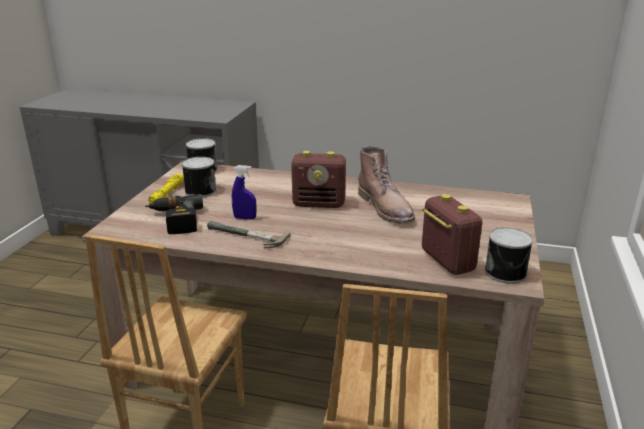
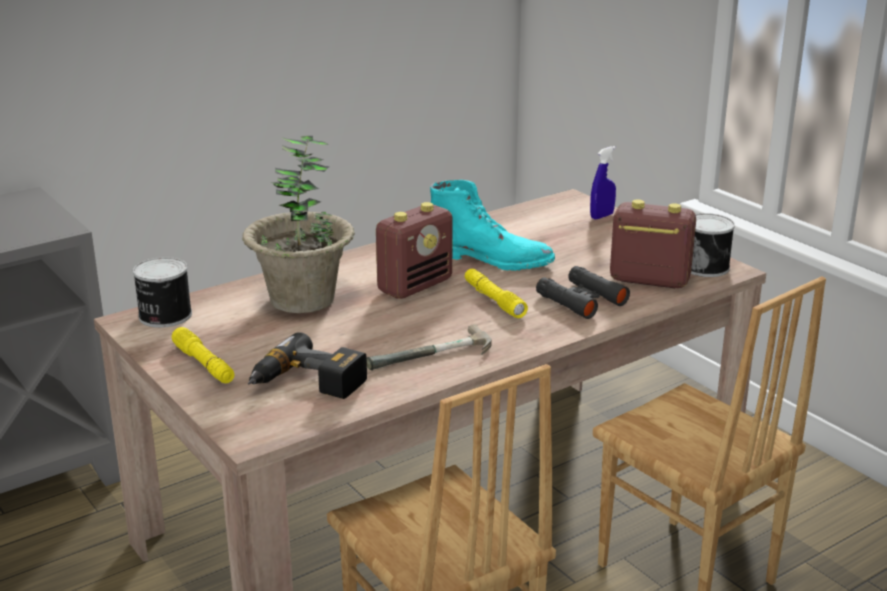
camera: 50 degrees left, 0 degrees up
(200, 191) = (237, 340): can -> none
(245, 218) = (378, 339): blue spray bottle -> blue spray bottle (602, 216)
(261, 187) = (302, 299): none -> potted plant
(337, 228) = (494, 300): none -> yellow flashlight
(380, 251) = (581, 300): none -> black binoculars
(386, 208) = (490, 259): brown boot -> turquoise boot

